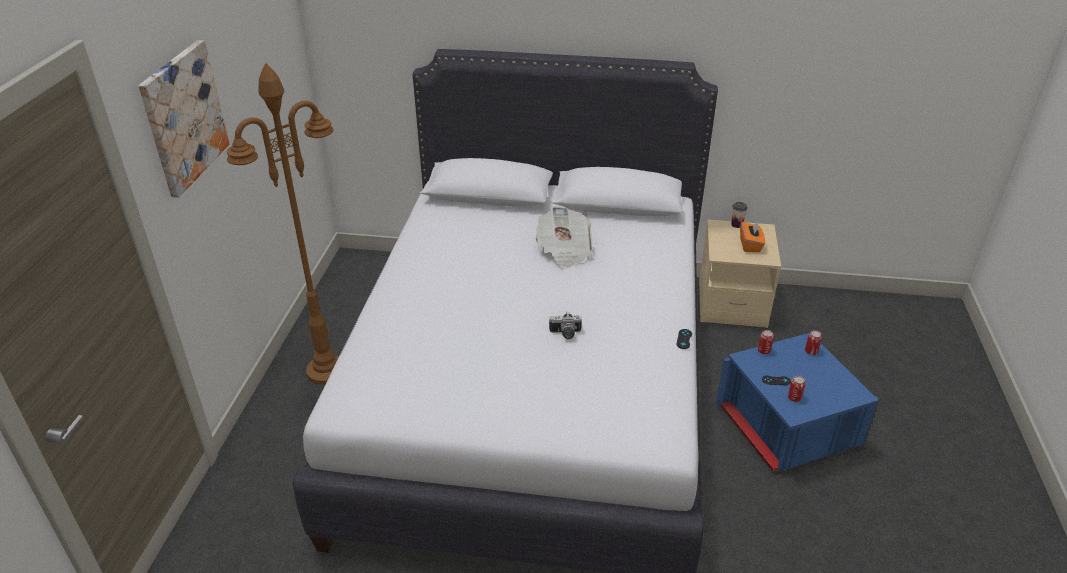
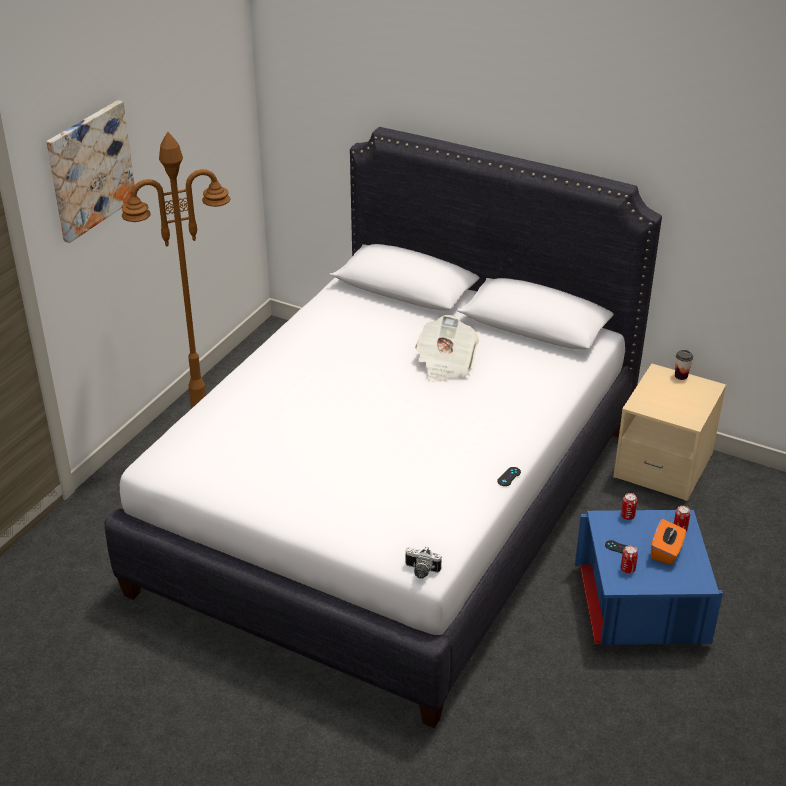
camera: 20 degrees right, 0 degrees up
(565, 334) = (395, 445): camera -> camera (421, 571)
(750, 245) = (680, 401): orange tissue box -> orange tissue box (666, 552)

